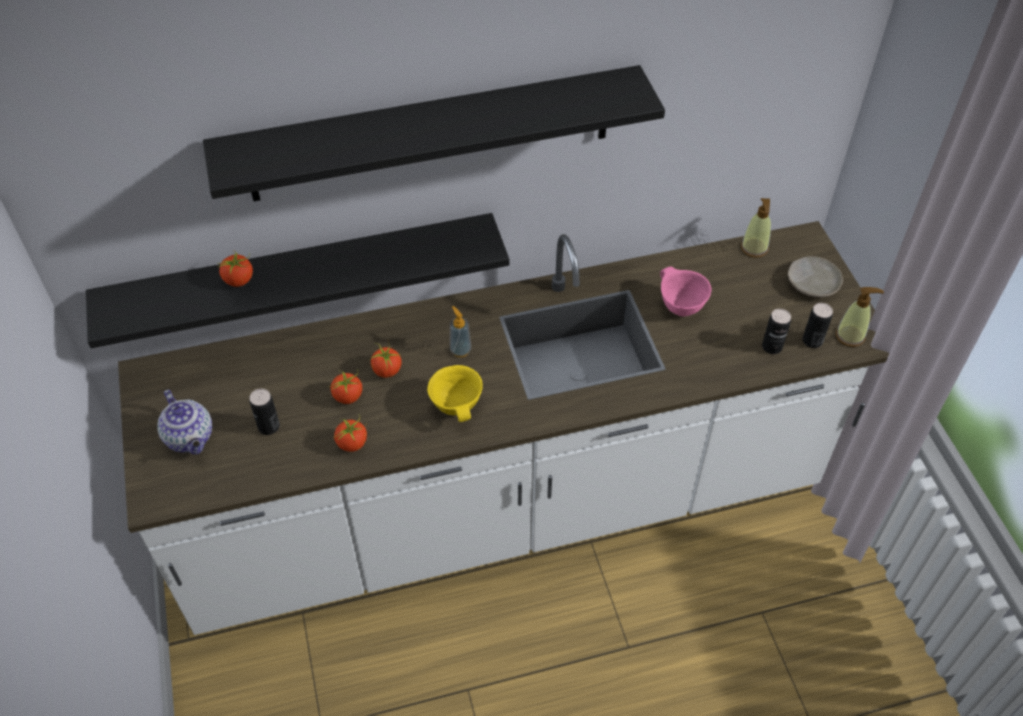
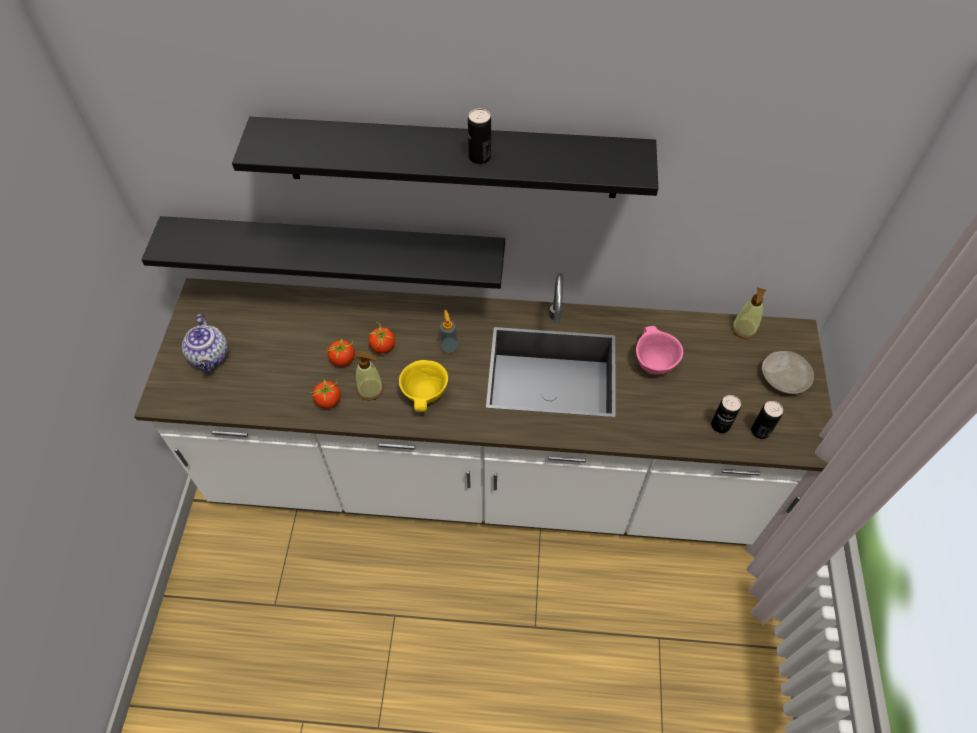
camera: 20 degrees right, 5 degrees up
(239, 280) = (275, 240): tomato -> none
(269, 426) = (272, 366): can -> can (479, 157)
(850, 336) = (798, 437): soap dispenser -> soap dispenser (370, 389)

